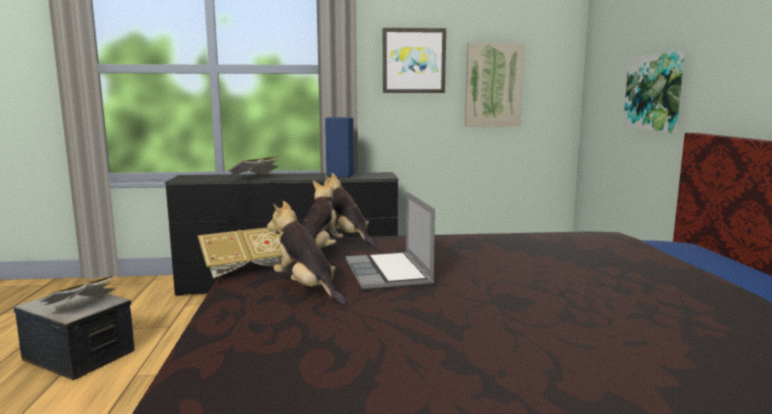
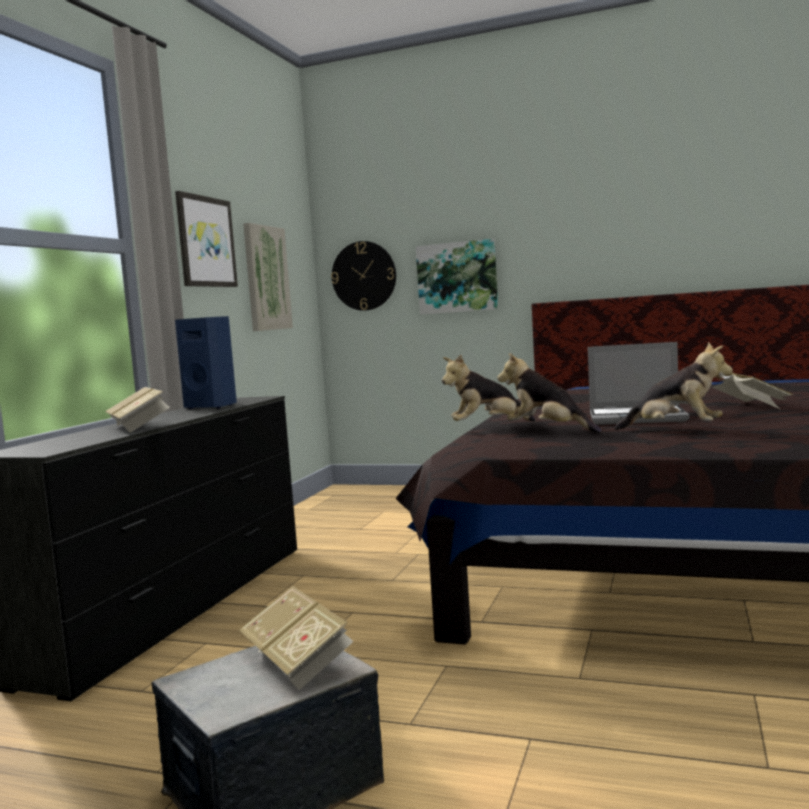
camera: 65 degrees left, 5 degrees down
(245, 268) = (593, 444): book -> book (749, 406)
(307, 289) = (675, 430): plush toy -> plush toy turned 135 degrees counterclockwise
(603, 84) = (364, 276): none -> wall clock

